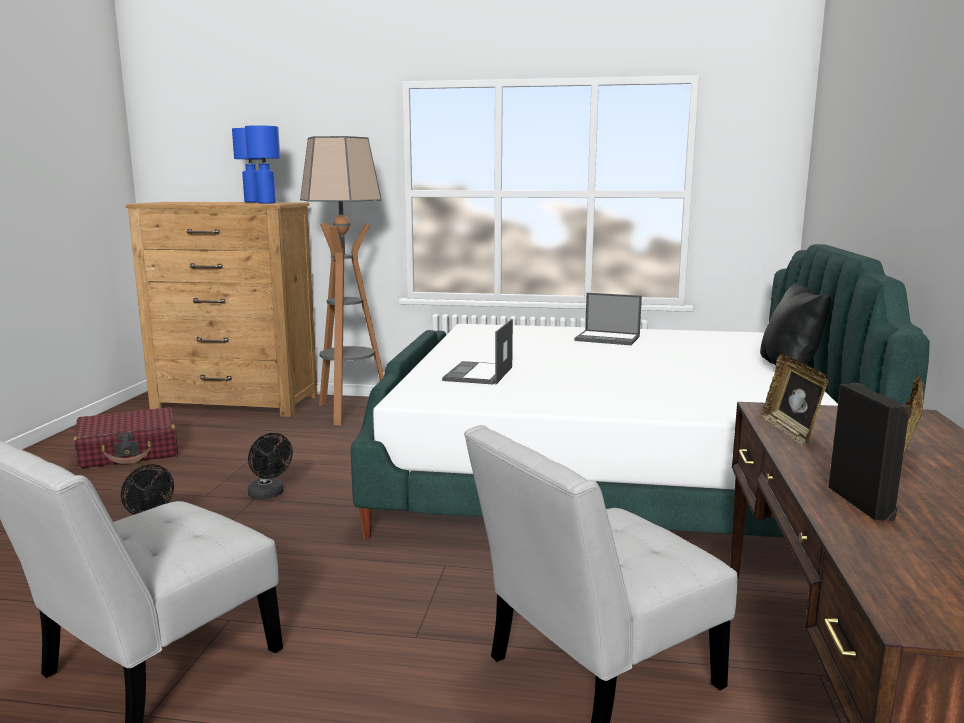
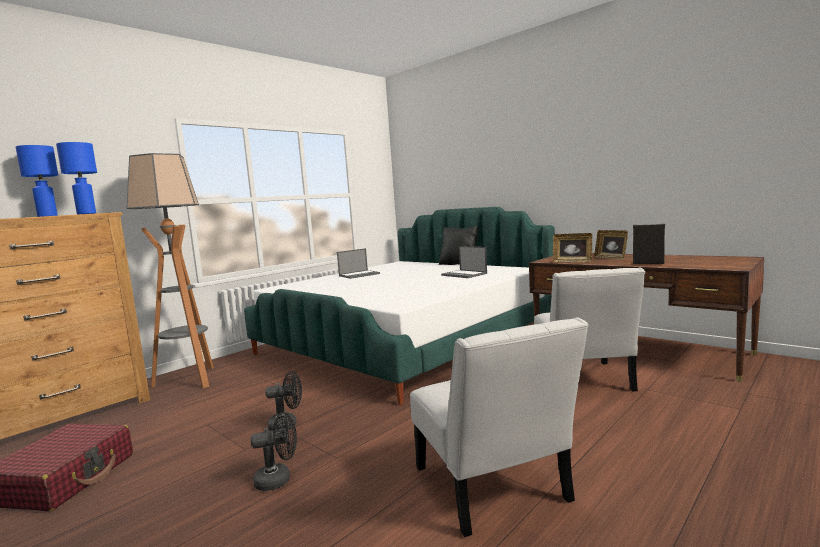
camera: 55 degrees left, 5 degrees down
(478, 374) = (377, 294): laptop -> laptop (464, 274)

